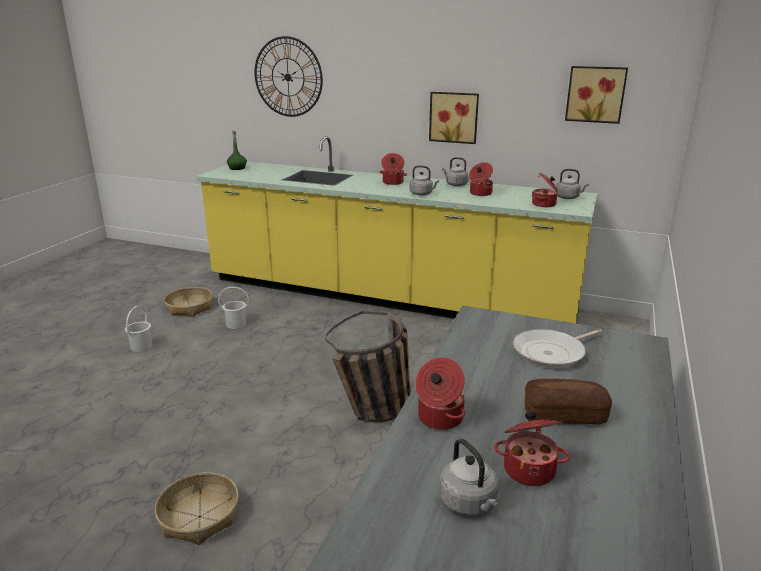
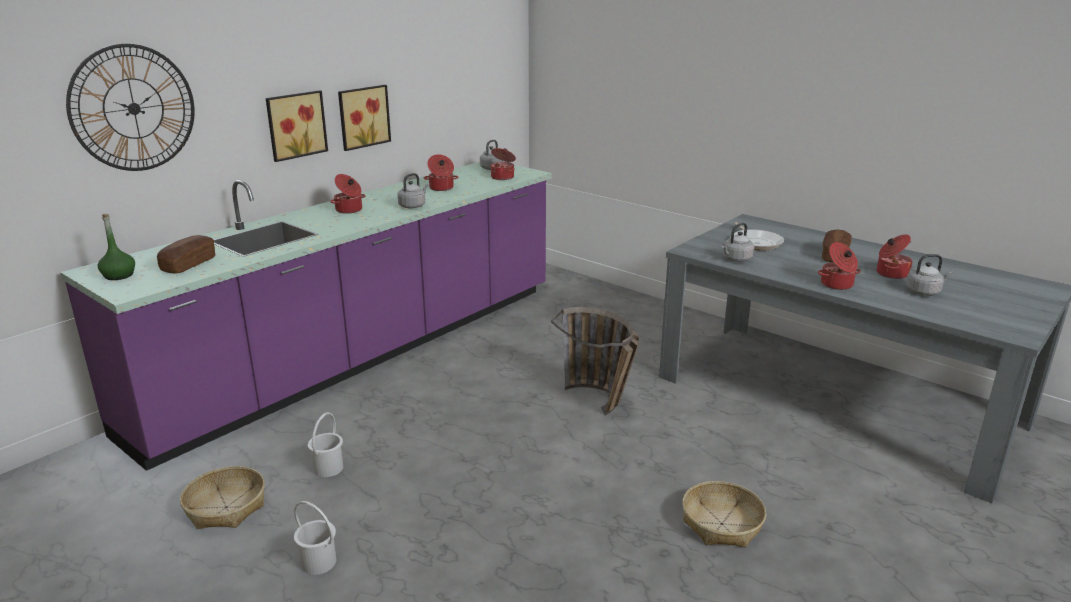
camera: 70 degrees left, 0 degrees up
(260, 174) = (189, 264): none -> bread
(386, 297) = (364, 354): yellow counter -> purple counter
(455, 184) = (396, 190): grey kettle -> grey kettle (736, 259)
(595, 94) = (472, 67): picture -> picture (295, 125)

